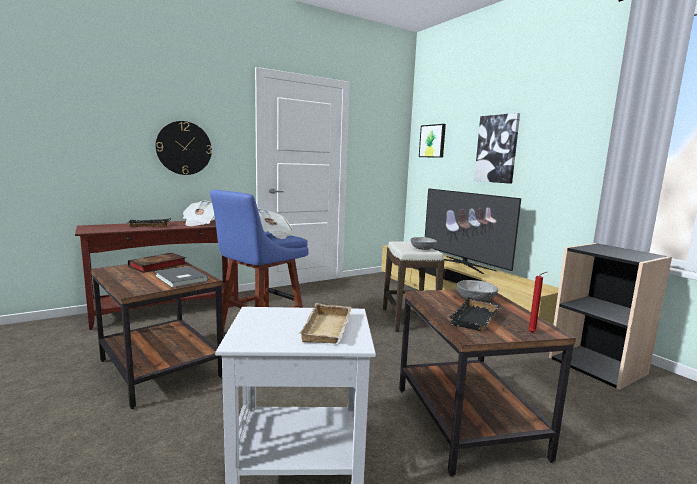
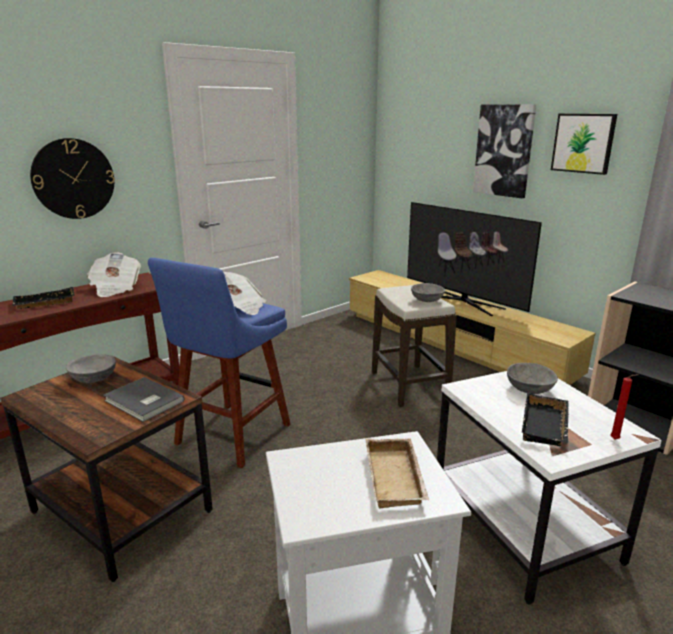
camera: 10 degrees left, 10 degrees up
(157, 266) = (93, 378): book -> grey bowl
(432, 141) = (411, 133): picture -> picture (583, 143)
(465, 422) = (521, 528): brown side table -> white side table

